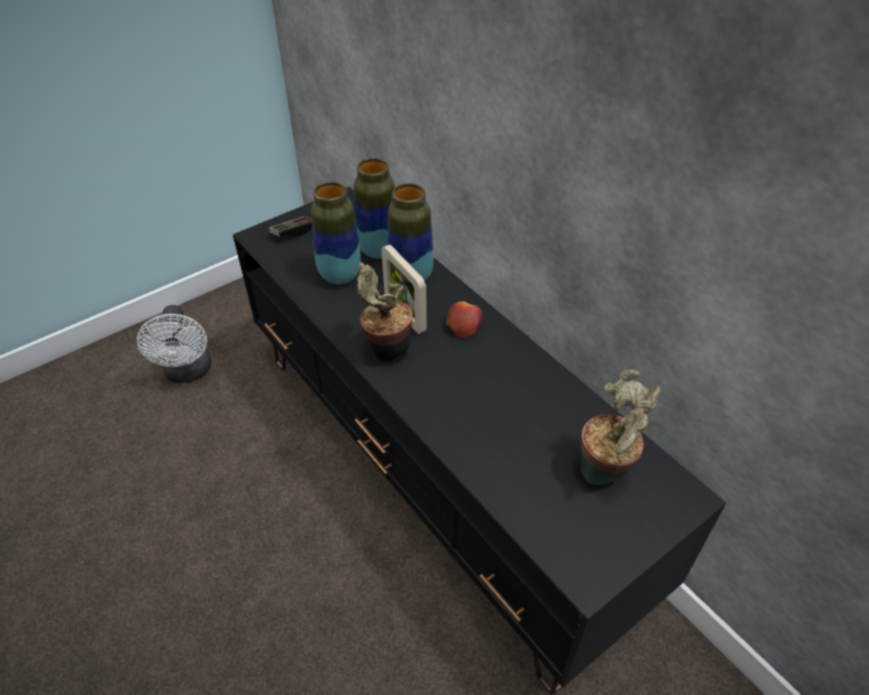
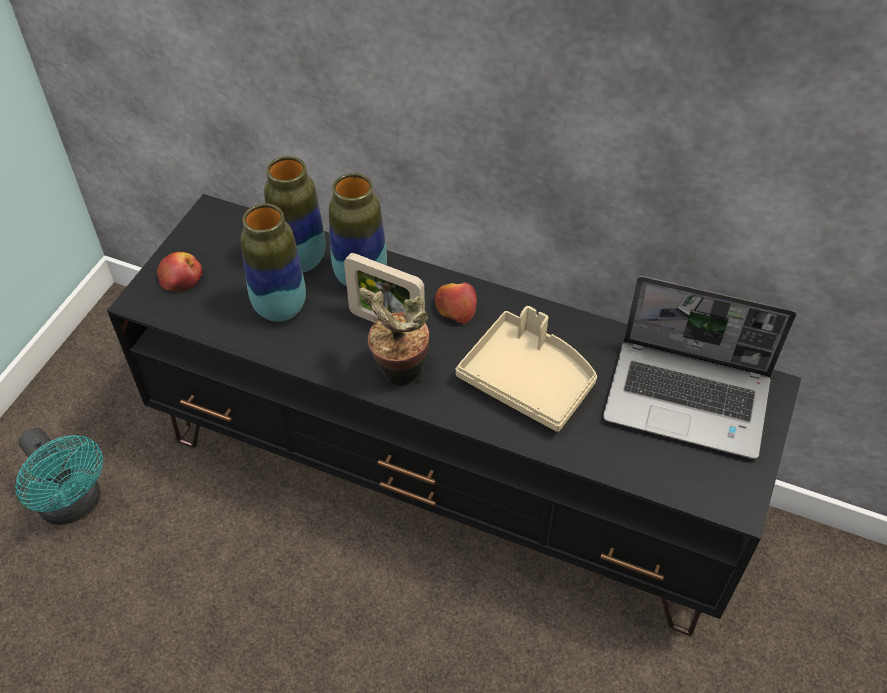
camera: 30 degrees left, 5 degrees up
(188, 373) = (75, 504): white fan -> turquoise fan
(293, 232) = (181, 278): game controller -> apple
(479, 398) = (528, 380): none -> beige tray
(605, 473) = (689, 399): potted plant -> laptop

